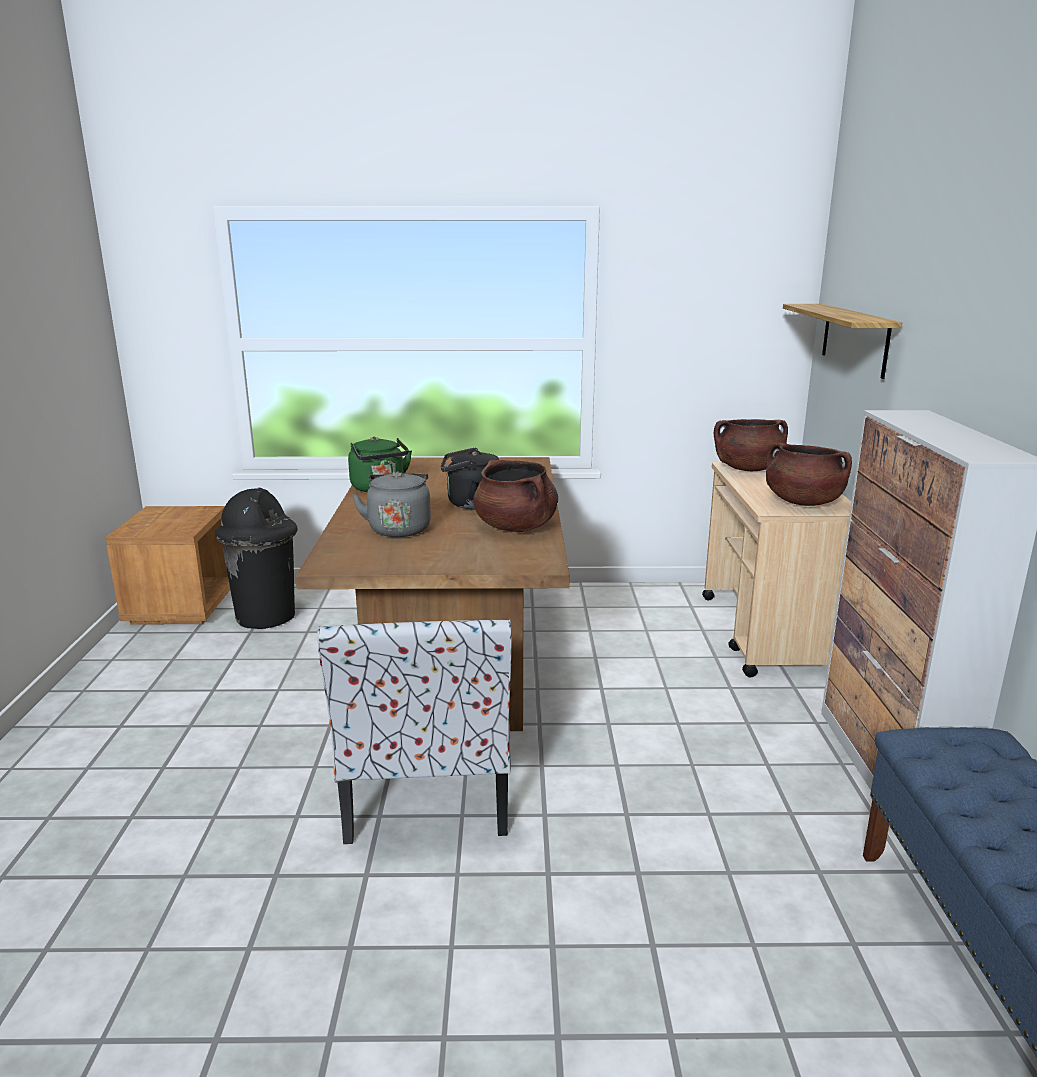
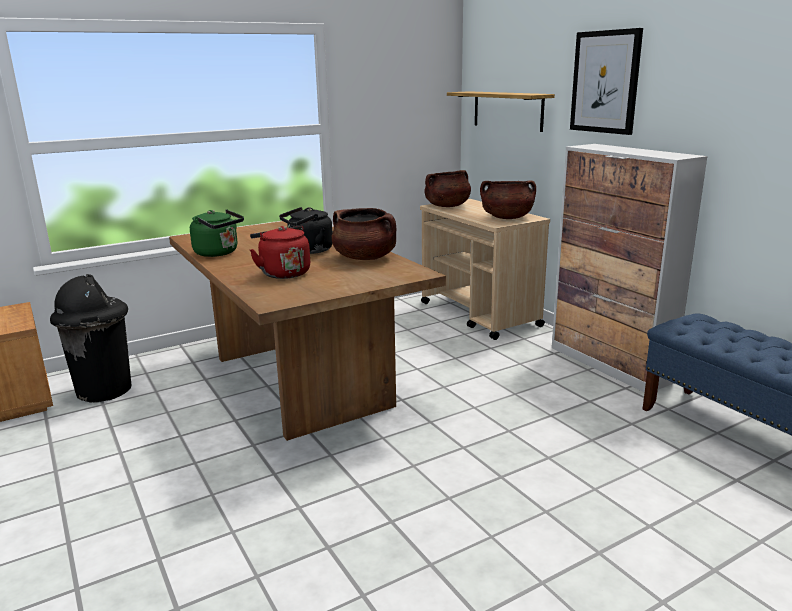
camera: 30 degrees left, 0 degrees up
(399, 529) = (283, 273): grey kettle -> red kettle
(427, 785) = (370, 457): chair -> none
(956, 312) = (605, 82): none -> picture

